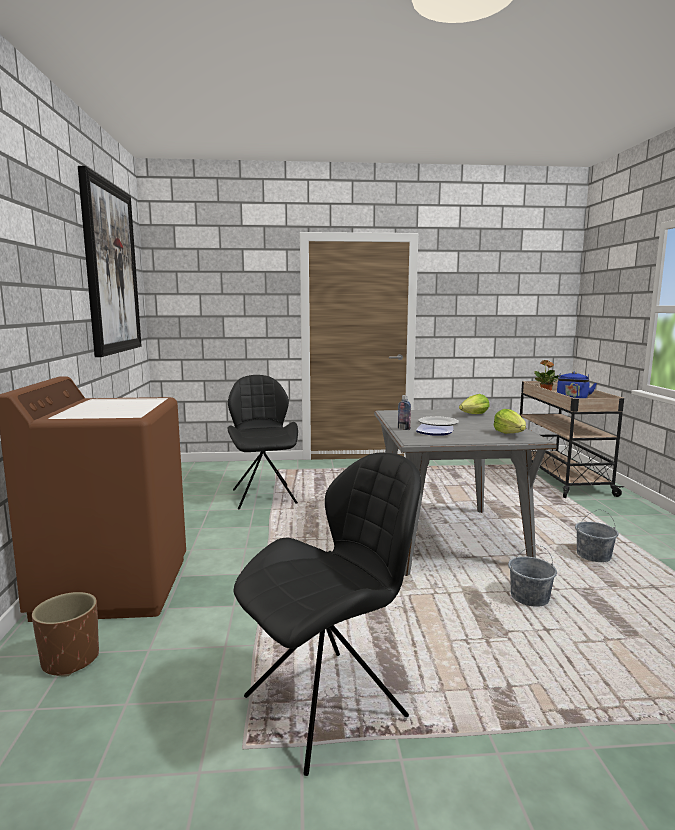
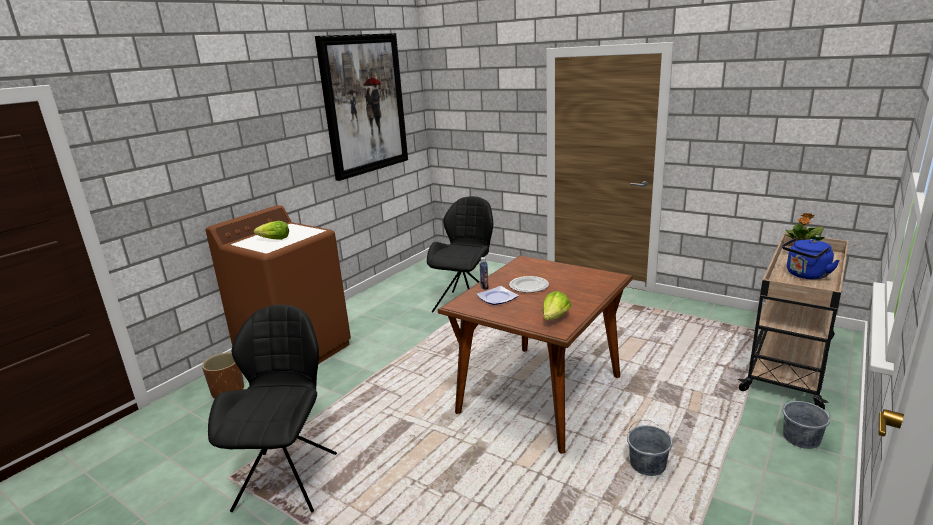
camera: 40 degrees right, 10 degrees up
(330, 704) = (288, 478): black chair -> black chair turned 90 degrees counterclockwise
(448, 539) = (540, 394): grey dining table -> brown dining table
(474, 415) = (589, 281): lettuce -> lettuce (274, 239)
(530, 597) = (516, 473): grey bucket -> grey bucket (801, 438)

